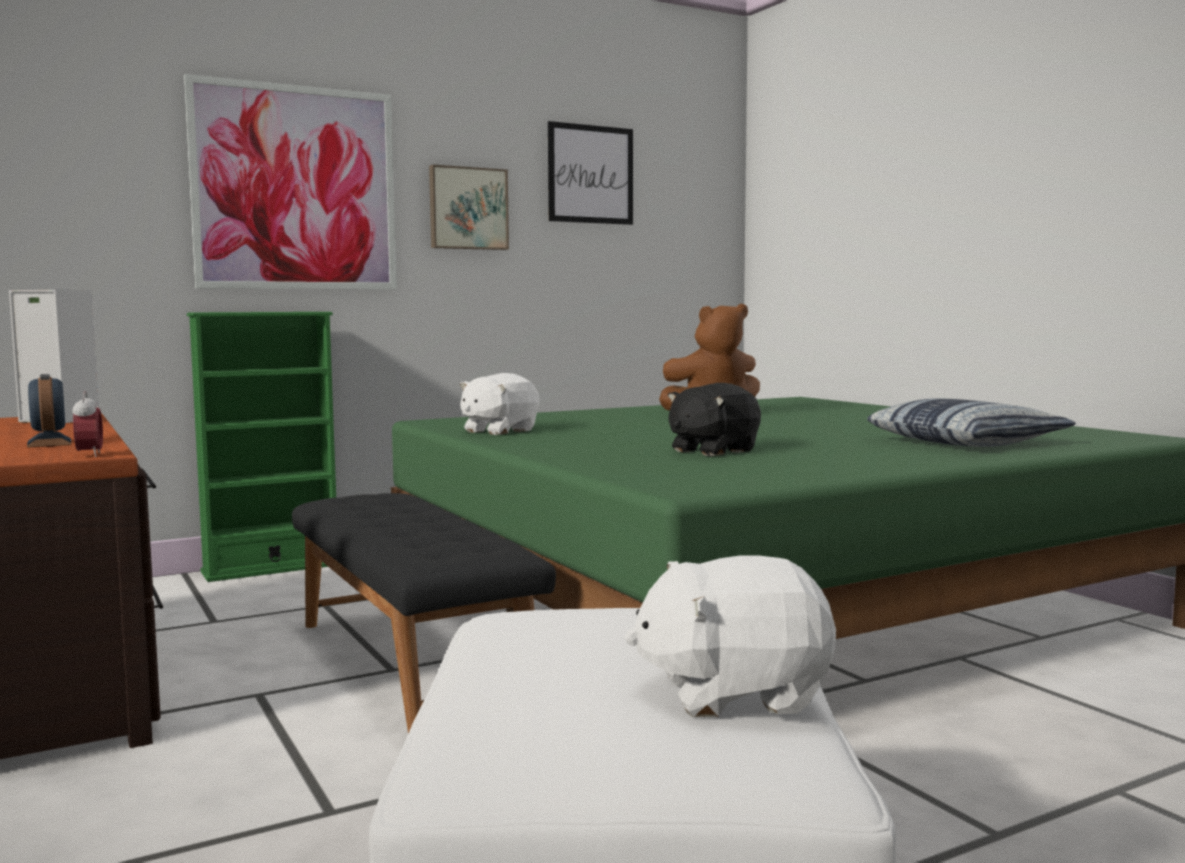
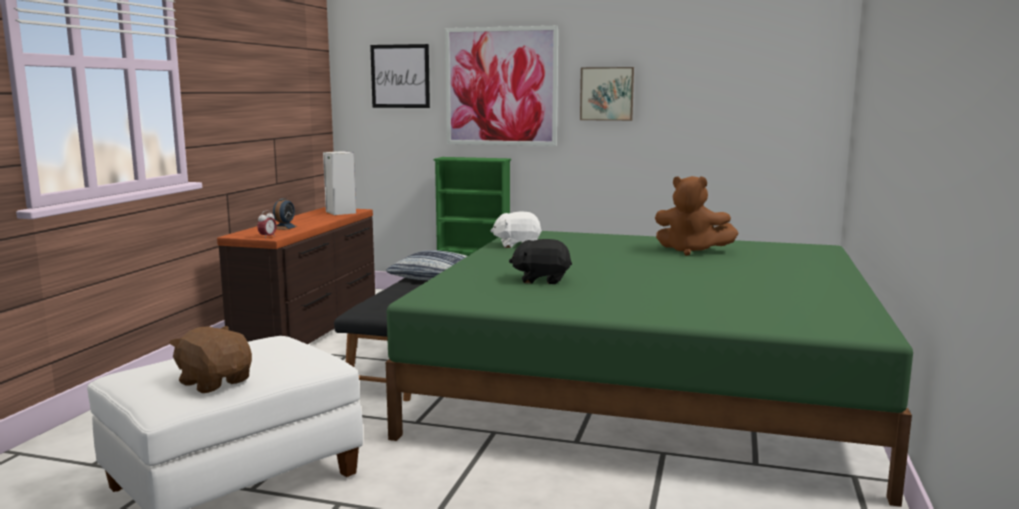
camera: 45 degrees right, 5 degrees up
(590, 174) = (703, 65): picture -> picture (400, 76)
(733, 693) = (215, 382): white plush toy -> brown plush toy
(967, 442) = (710, 306): pillow -> pillow (435, 276)

